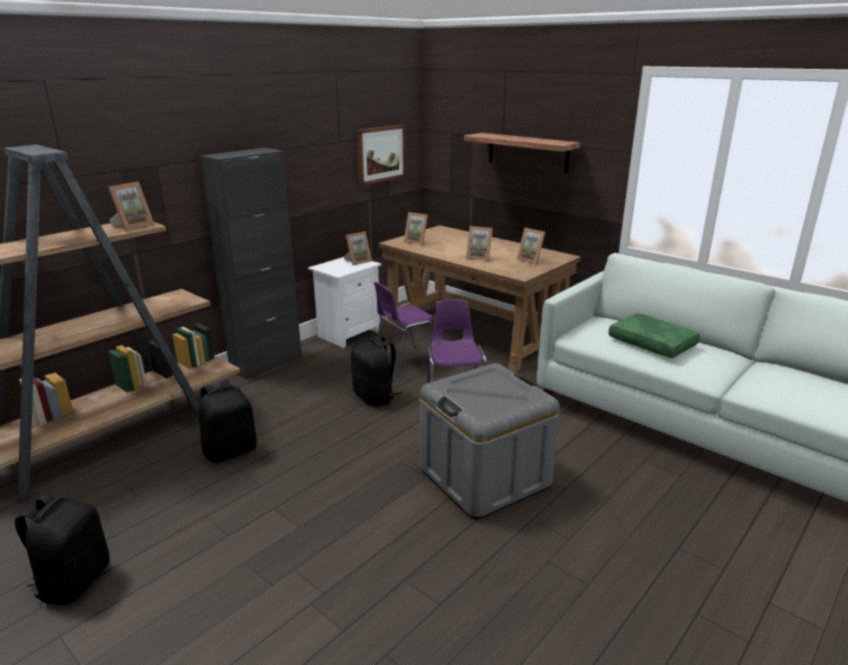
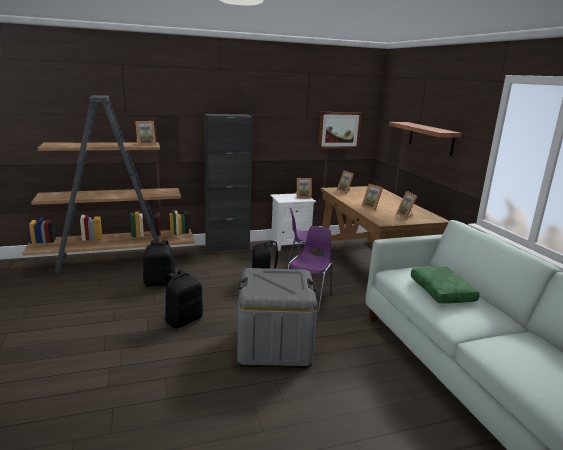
camera: 30 degrees right, 5 degrees down
(74, 581) = (35, 314): black backpack -> black backpack (183, 320)

